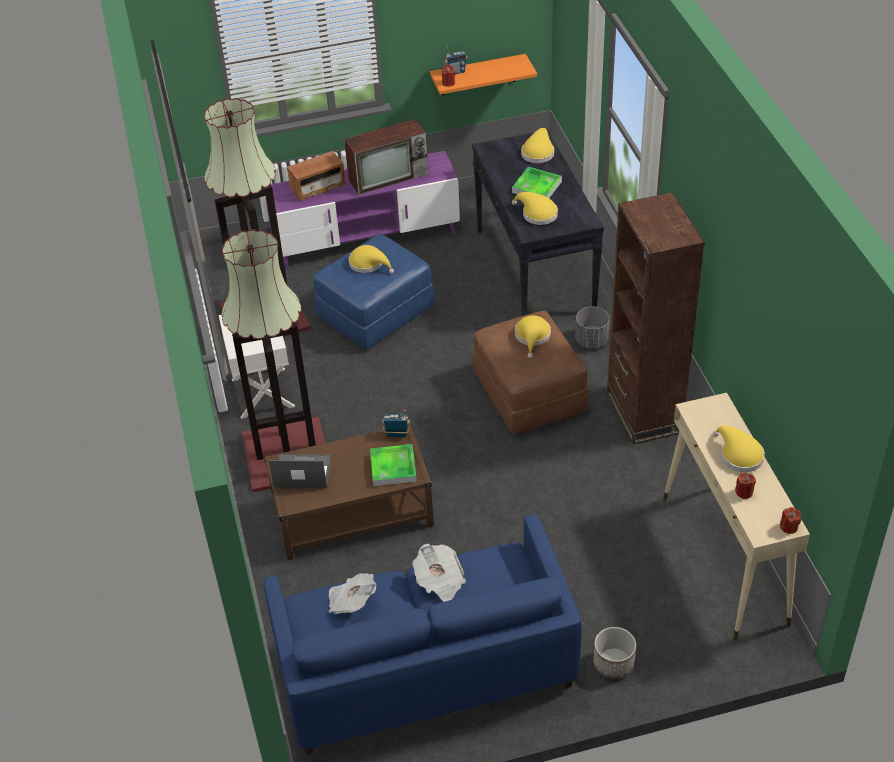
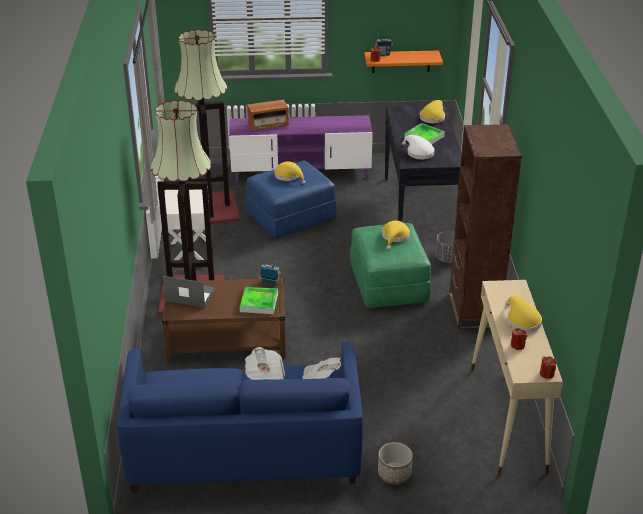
camera: 10 degrees right, 10 degrees down
(351, 601) = (193, 381): newspaper -> newspaper (320, 377)
(389, 176) = (322, 125): television -> none
(528, 393) = (388, 284): brown ottoman -> green ottoman
(537, 214) = (418, 152): yellow hat -> white hat

